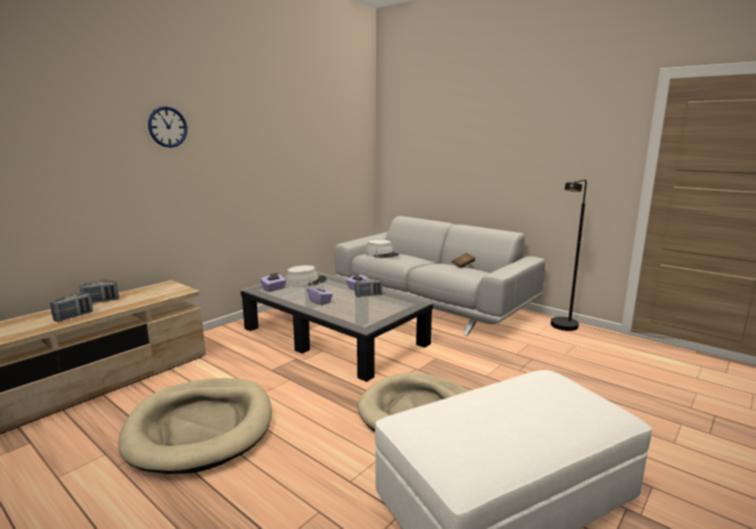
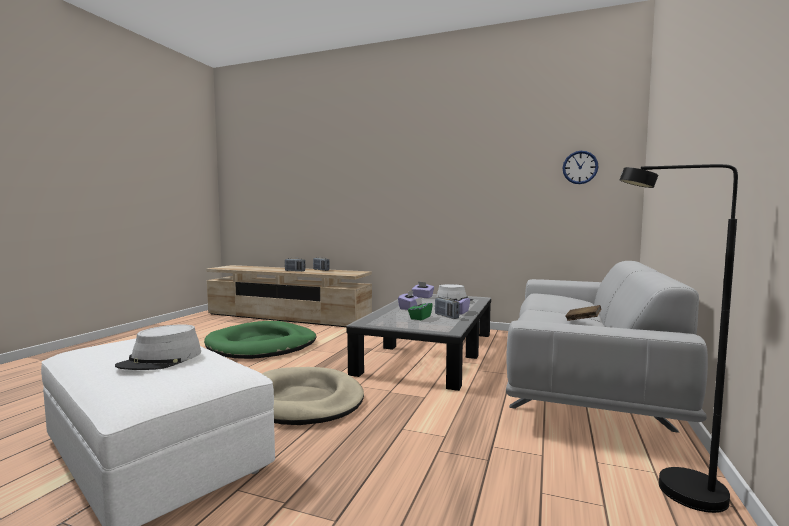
camera: 70 degrees right, 10 degrees down
(167, 127) = (383, 161): wall clock -> wall clock (580, 167)
(201, 427) = (262, 345): beige dog bed -> green dog bed
(365, 304) = (420, 318): none -> green tissue box
(382, 254) = (549, 295): grey hat -> grey hat (161, 360)

